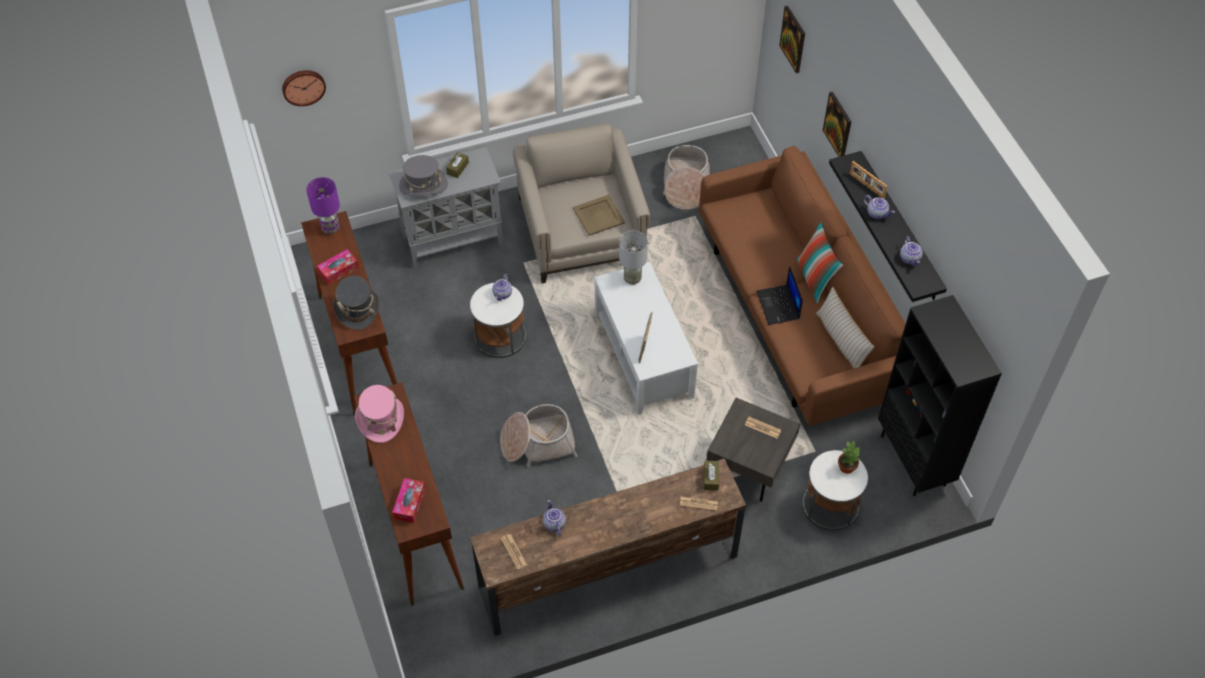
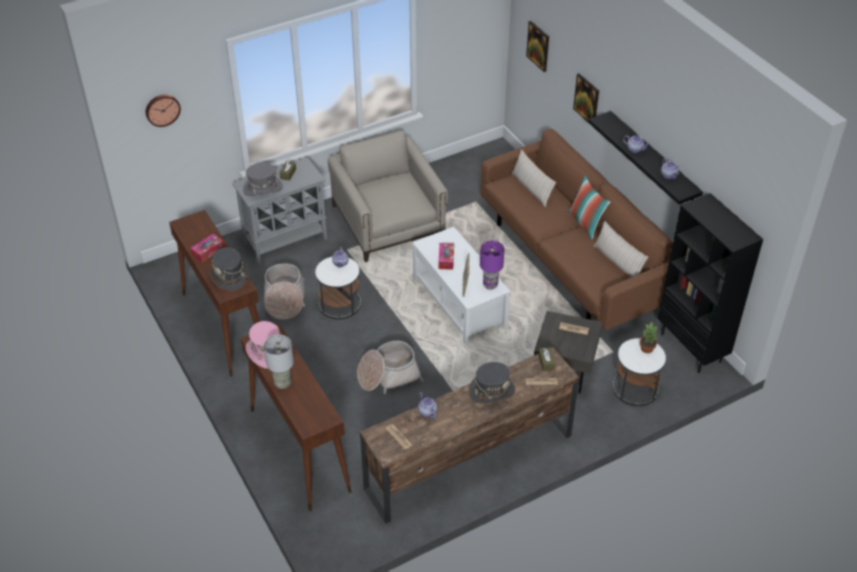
camera: 10 degrees left, 10 degrees down
(330, 228) = (194, 223): purple table lamp -> purple table lamp (490, 285)
(409, 503) = (305, 409): tissue box -> tissue box (446, 259)
(598, 216) = (404, 201): beige tray -> none
(632, 279) = (443, 240): grey table lamp -> grey table lamp (282, 384)
(636, 507) = (491, 391): none -> grey hat
(685, 185) = (463, 182): basket -> basket (284, 299)
(759, 219) = (531, 188): none -> beige pillow
(778, 305) = (563, 244): laptop -> none
(866, 186) = (621, 132): picture frame -> none

